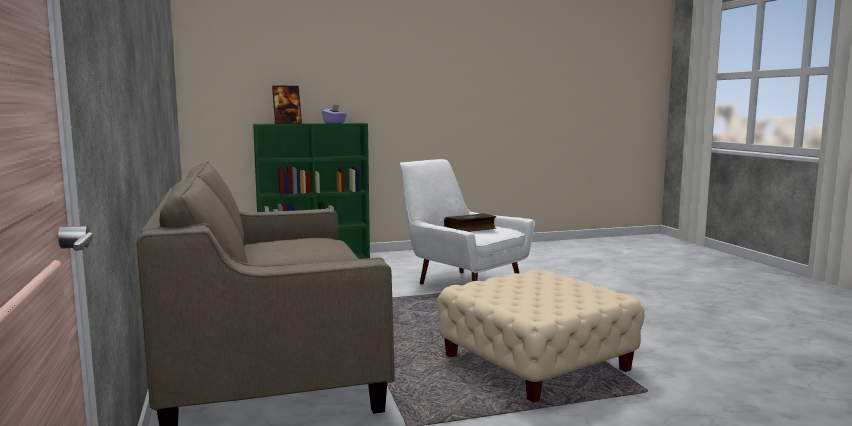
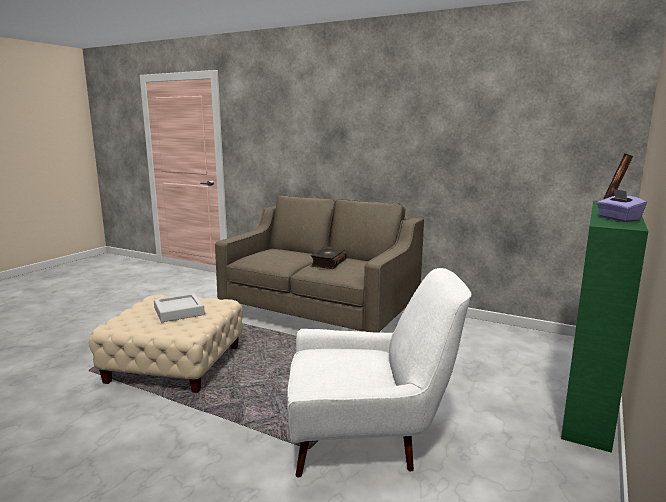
camera: 135 degrees right, 5 degrees up
(470, 229) = (343, 362): book -> book (328, 263)
(526, 291) = (179, 311): none -> grey tray

